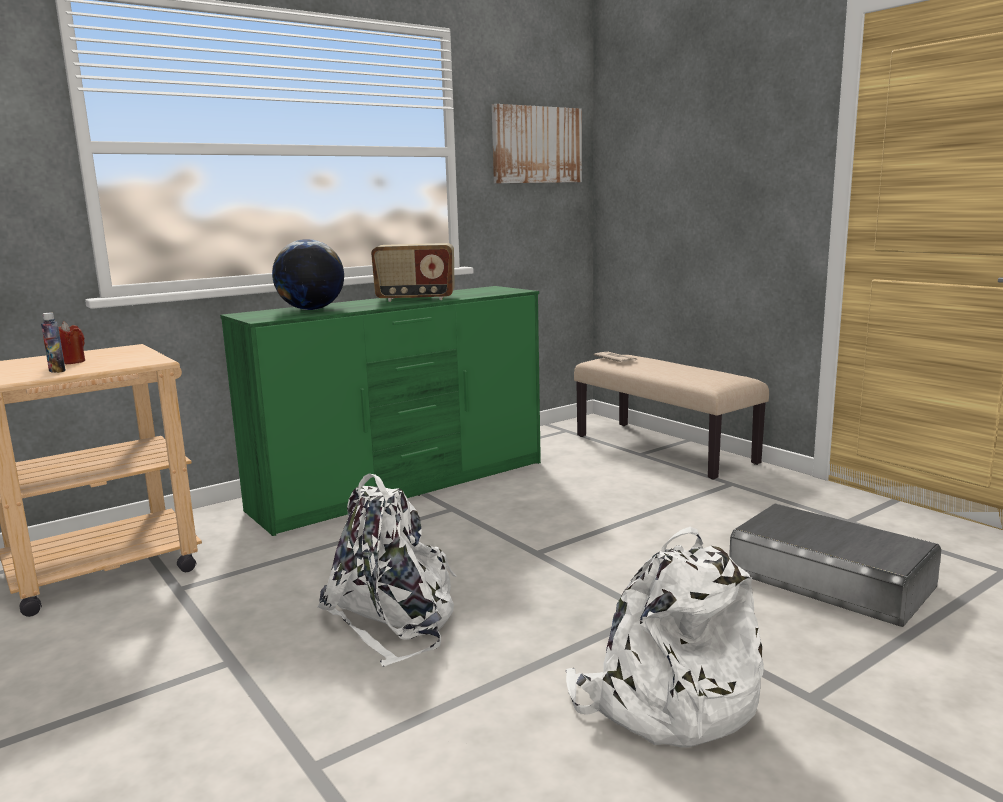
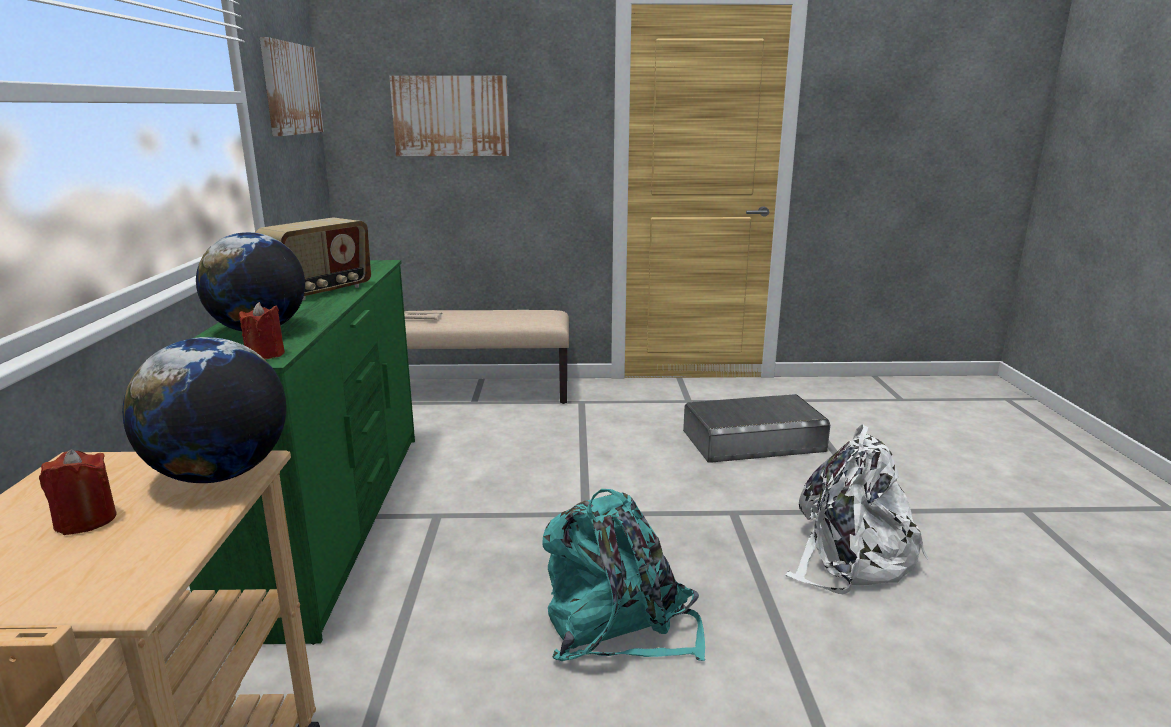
camera: 55 degrees left, 5 degrees up
(57, 371) = (149, 538): bottle -> none
(134, 362) = (219, 475): none -> globe
(267, 318) = (265, 355): none -> red candle
(394, 618) = (618, 625): white backpack -> turquoise backpack
(682, 163) = (451, 116): none -> picture

